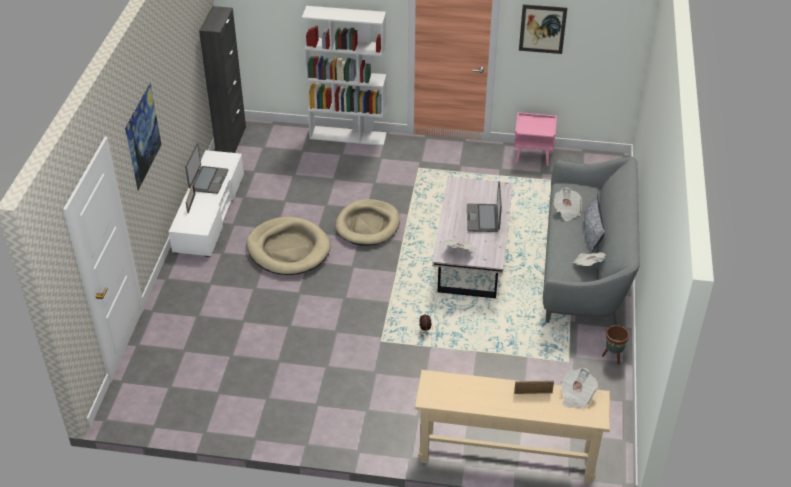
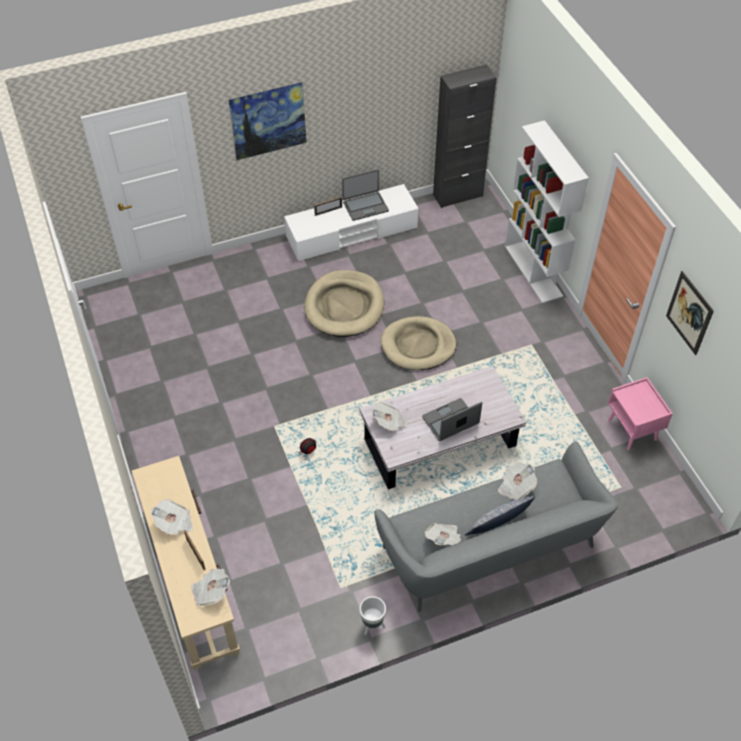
camera: 60 degrees right, 10 degrees up
(492, 396) = (174, 523): none -> newspaper
(613, 357) = (372, 625): brown planter -> white planter

